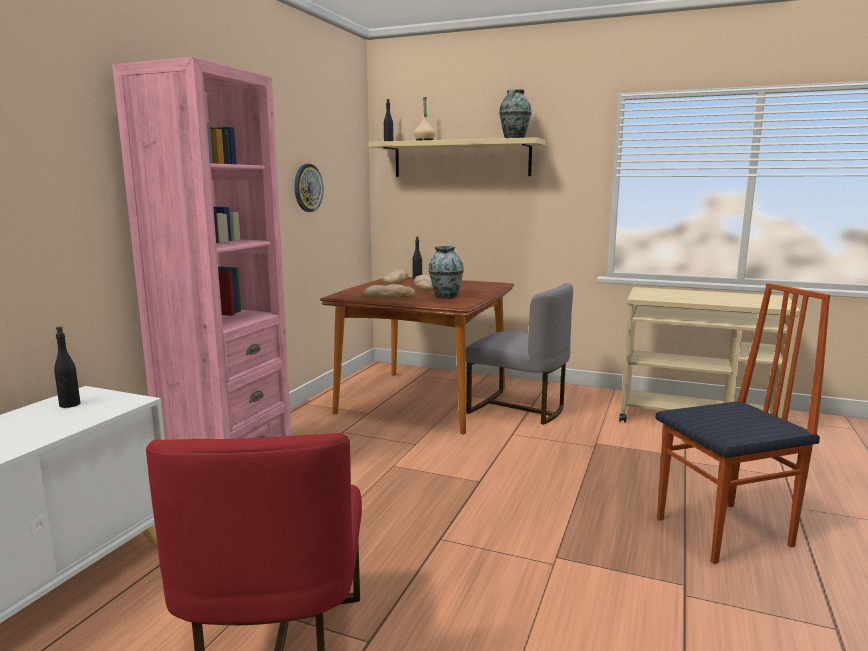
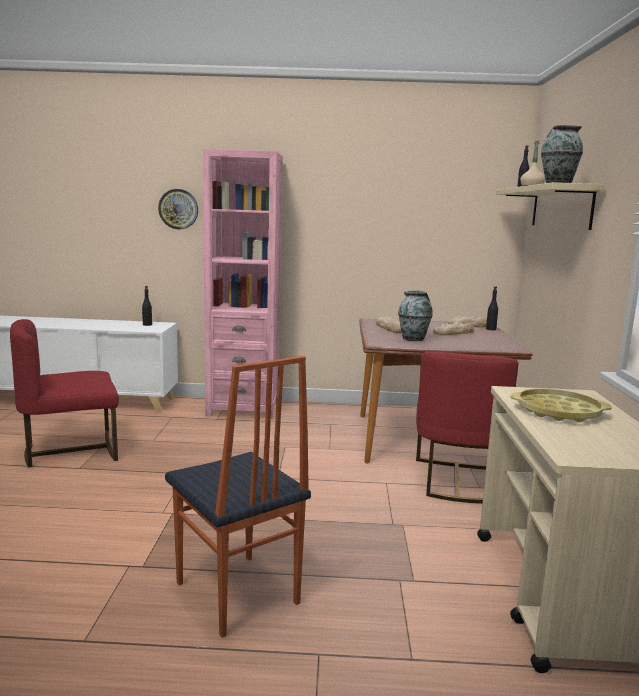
camera: 70 degrees right, 0 degrees up
(307, 188) = (406, 230): wall clock -> wall clock (178, 209)
(518, 409) = (455, 481): grey chair -> red chair
(691, 297) = (558, 412): none -> yellow tray

